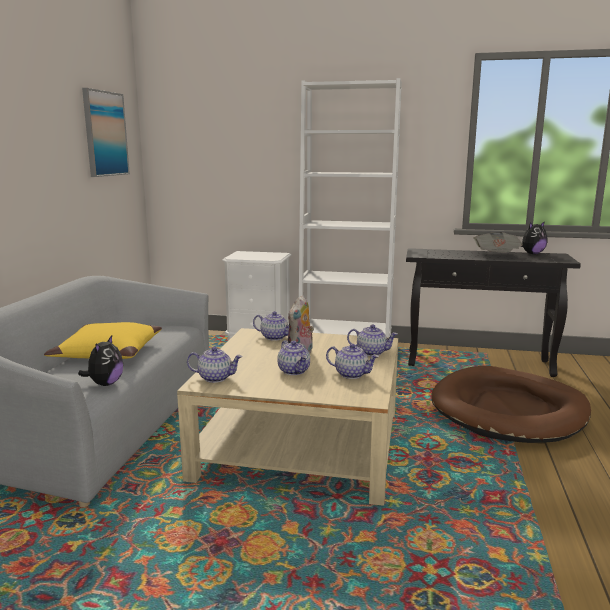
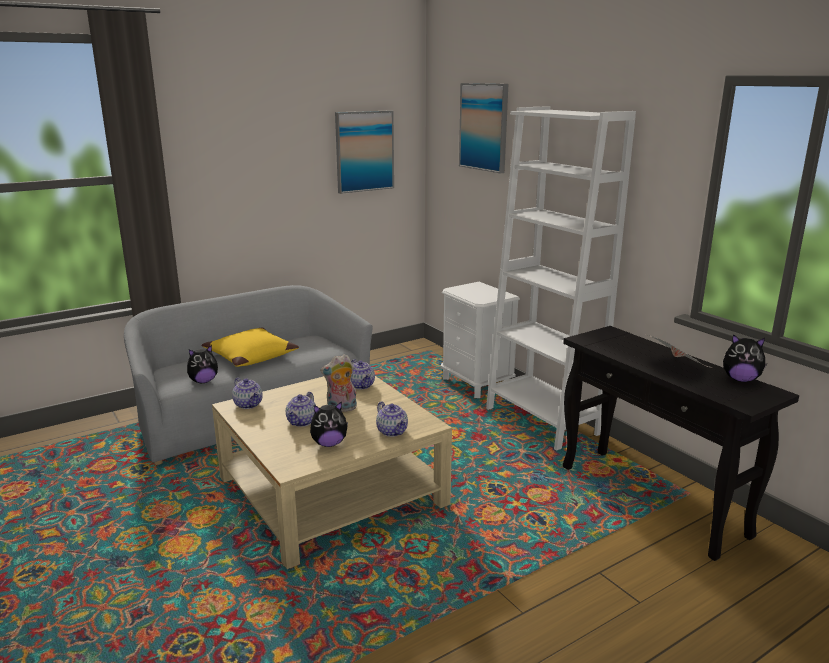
camera: 45 degrees right, 5 degrees up
(227, 108) = (484, 127): none -> picture
(352, 374) = (329, 443): teapot -> plush toy
(508, 410) = (563, 563): brown dog bed -> none

